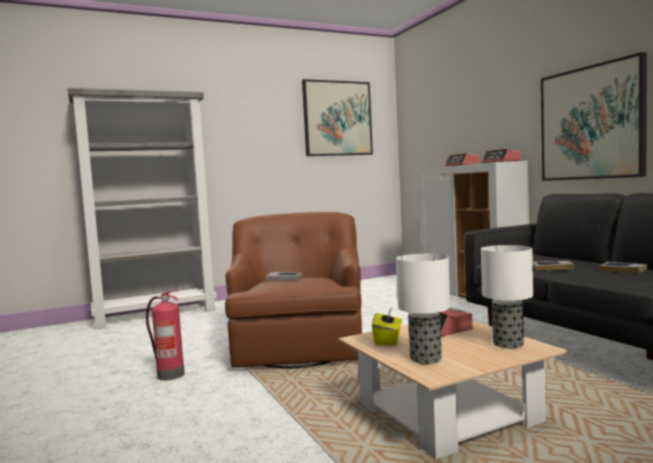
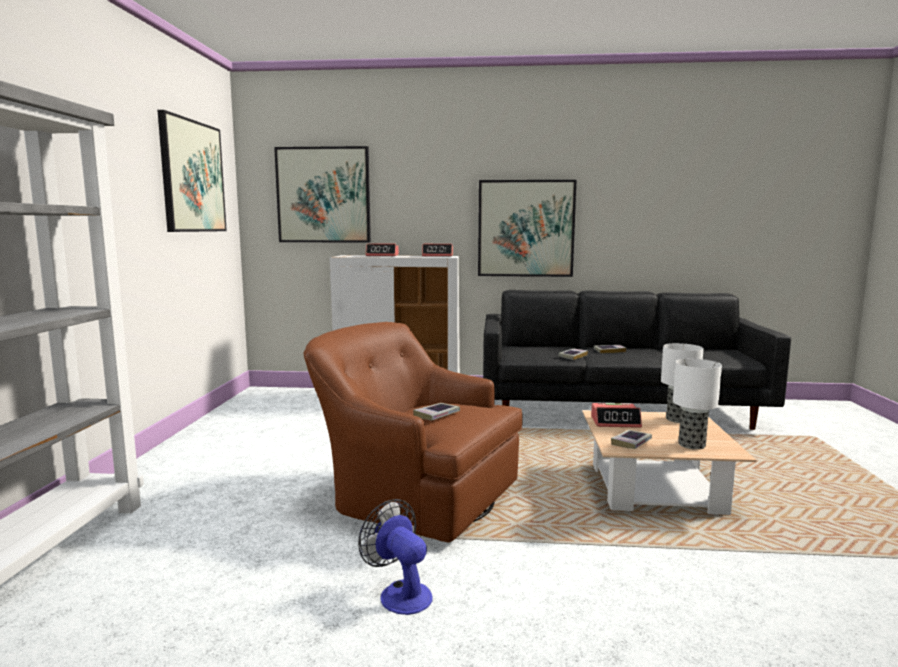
camera: 60 degrees left, 5 degrees up
(169, 375) = (400, 593): fire extinguisher -> fan
(388, 340) = (631, 442): yellow tissue box -> book
(438, 118) = (323, 195): none -> picture

